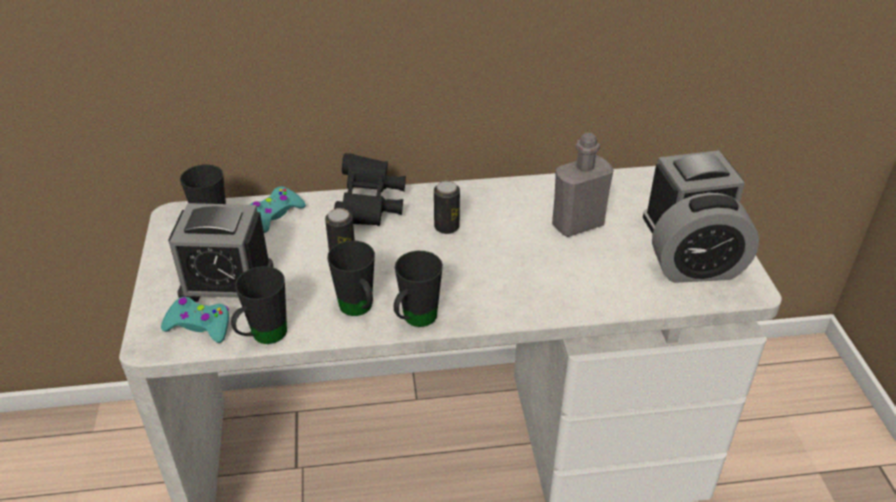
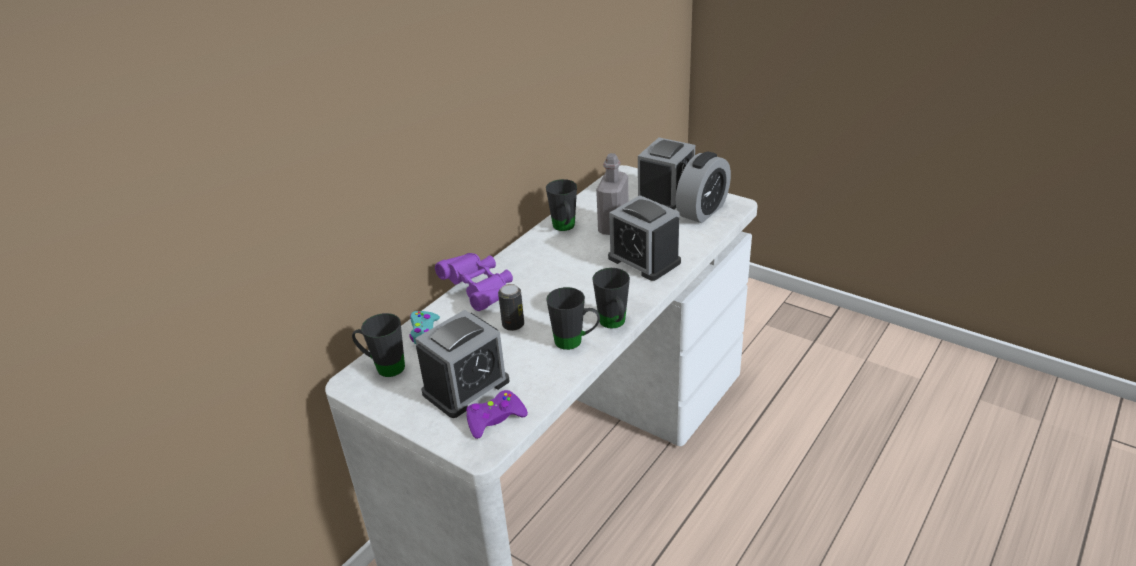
camera: 45 degrees left, 5 degrees down
(199, 326) = (495, 419): turquoise game controller -> purple game controller
(263, 338) = (546, 394): black mug -> black mug (565, 228)
(370, 205) = (479, 290): black binoculars -> purple binoculars
(446, 227) = (546, 272): can -> none
(548, 279) = (644, 260): none -> alarm clock

